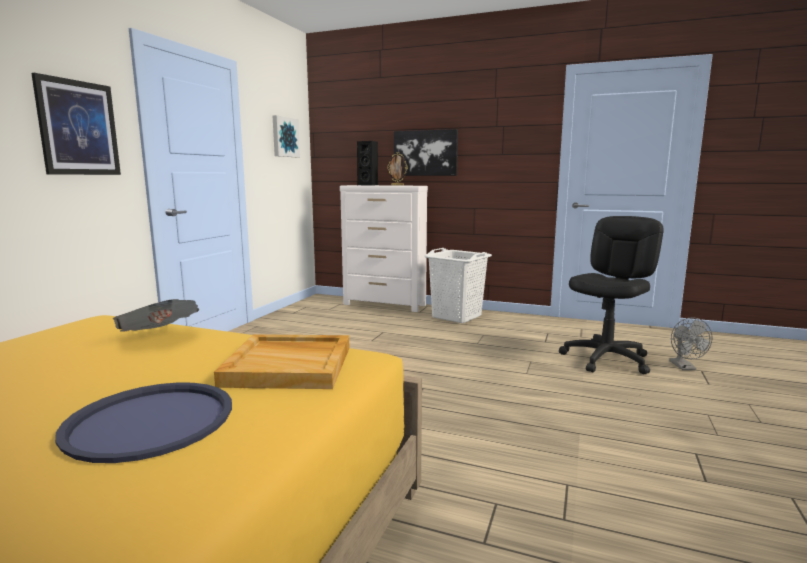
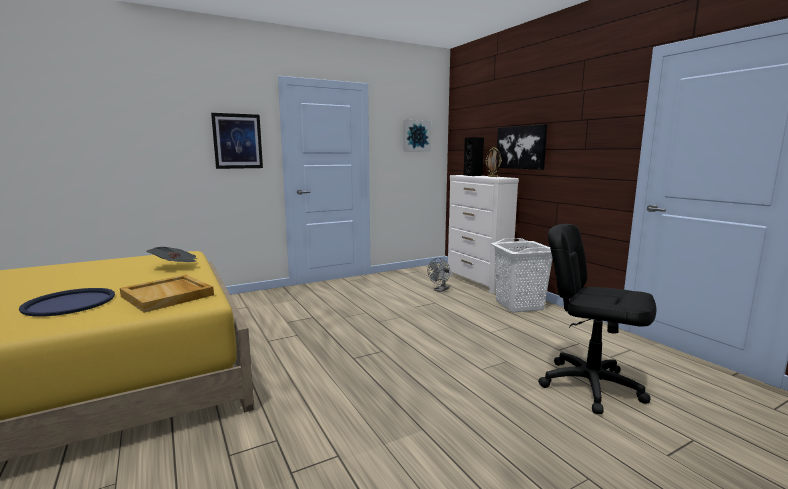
camera: 40 degrees right, 0 degrees up
(606, 359) = (590, 386): black office chair -> black office chair turned 135 degrees counterclockwise
(685, 367) = (676, 428): grey fan -> grey fan (440, 290)

